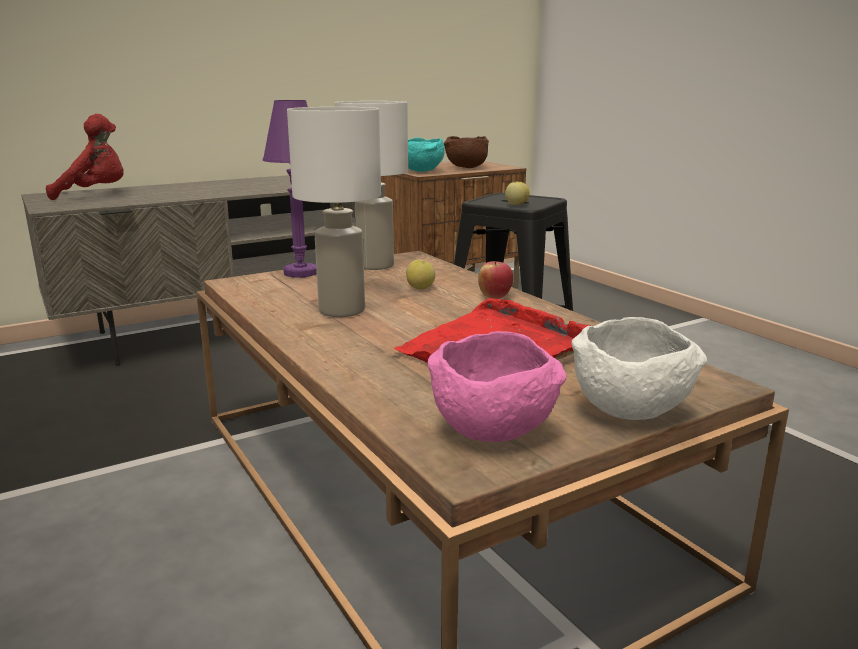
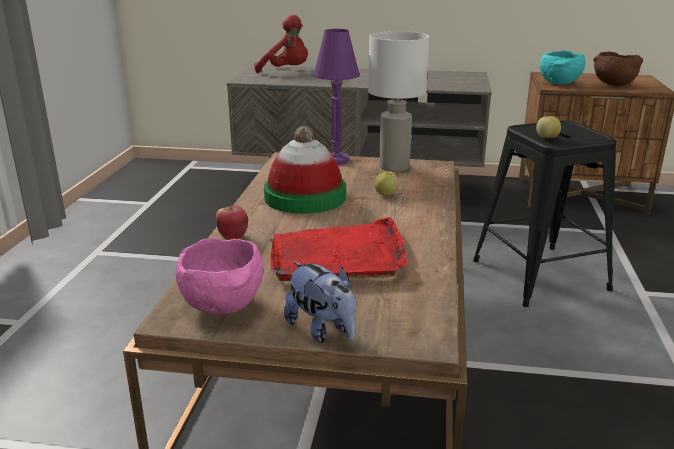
camera: 40 degrees right, 5 degrees up
(342, 310) = (305, 197): white table lamp -> hat
(494, 297) = (422, 217): apple -> apple (233, 237)
(631, 411) = (322, 330): white bowl -> plush toy

